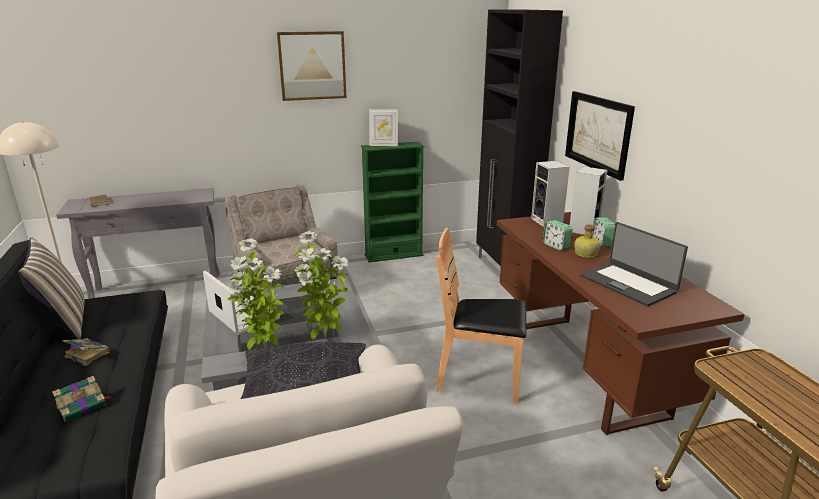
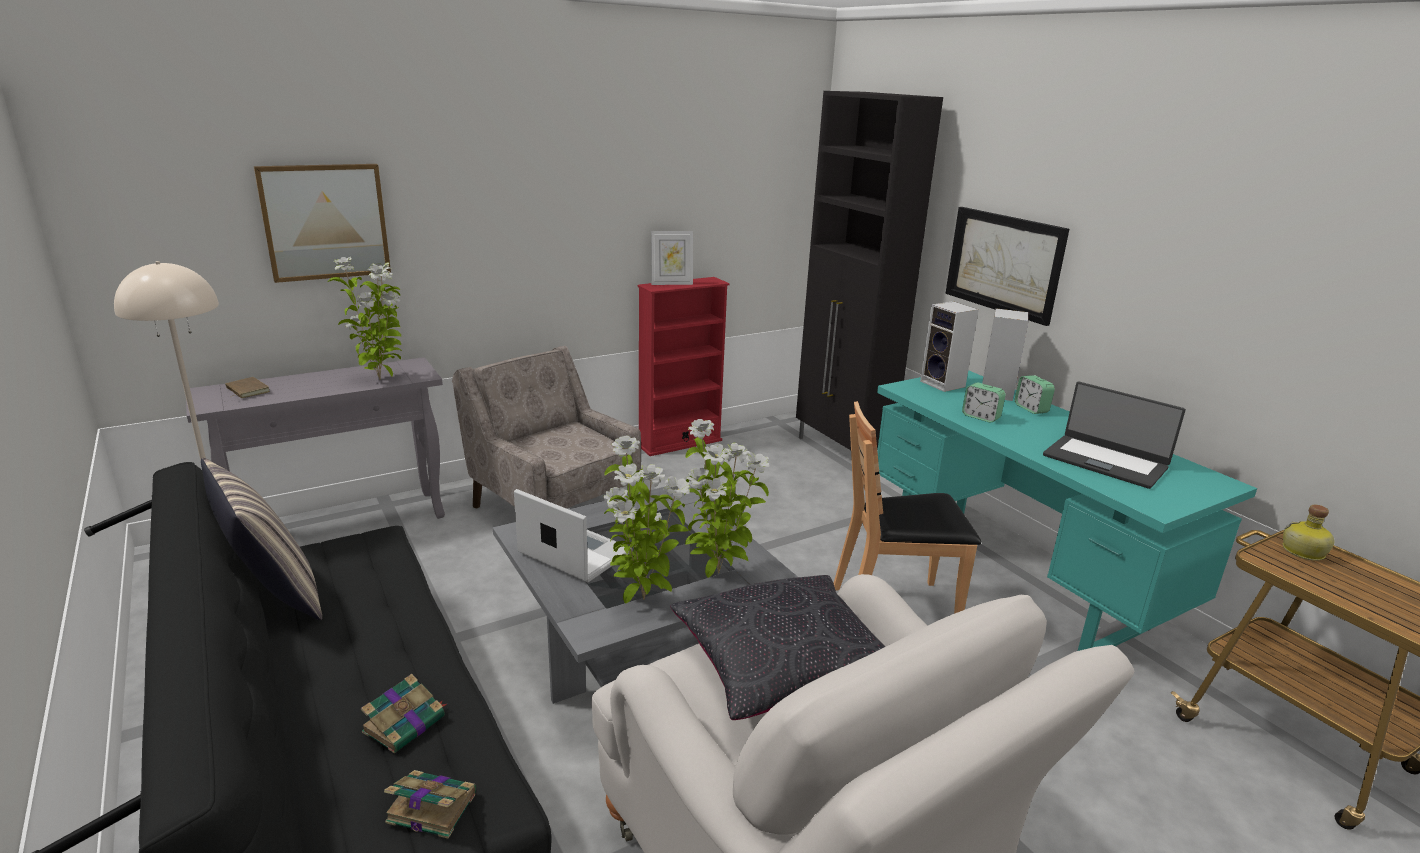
camera: 15 degrees left, 0 degrees up
(87, 354) = (352, 641): book -> book (430, 807)
(177, 199) = (381, 379): none -> potted plant
(312, 65) = (573, 167): picture -> picture (325, 221)
(393, 255) = (679, 443): green bookcase -> red bookcase
(584, 368) = (1014, 577): brown desk -> turquoise desk
(585, 254) = (1024, 425): bottle -> bottle (1303, 552)

